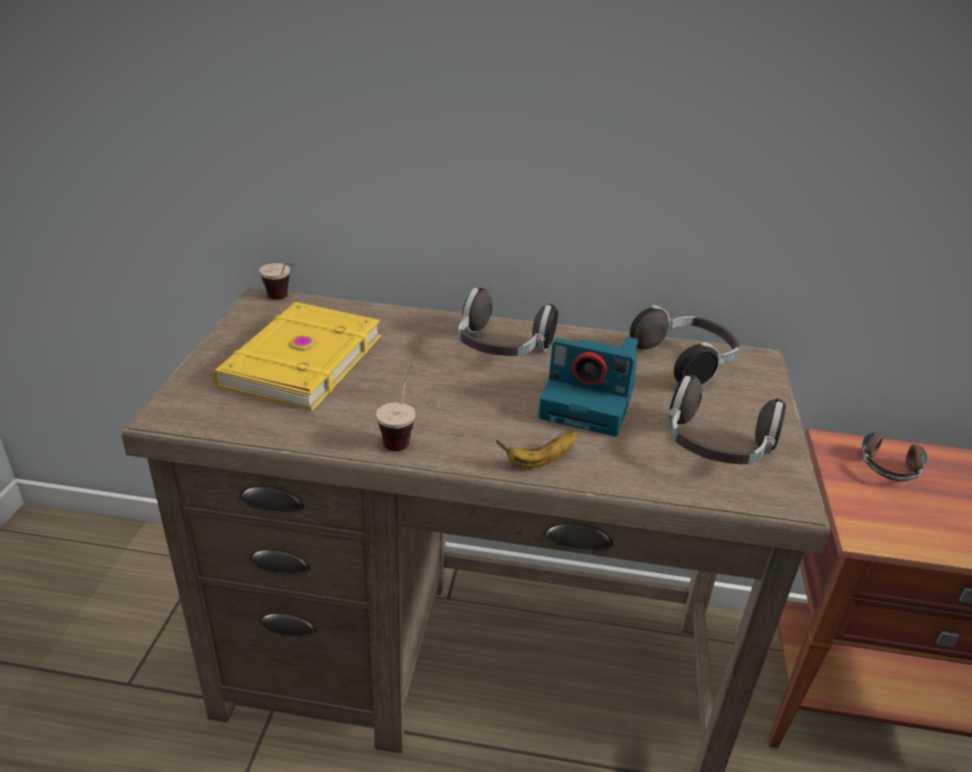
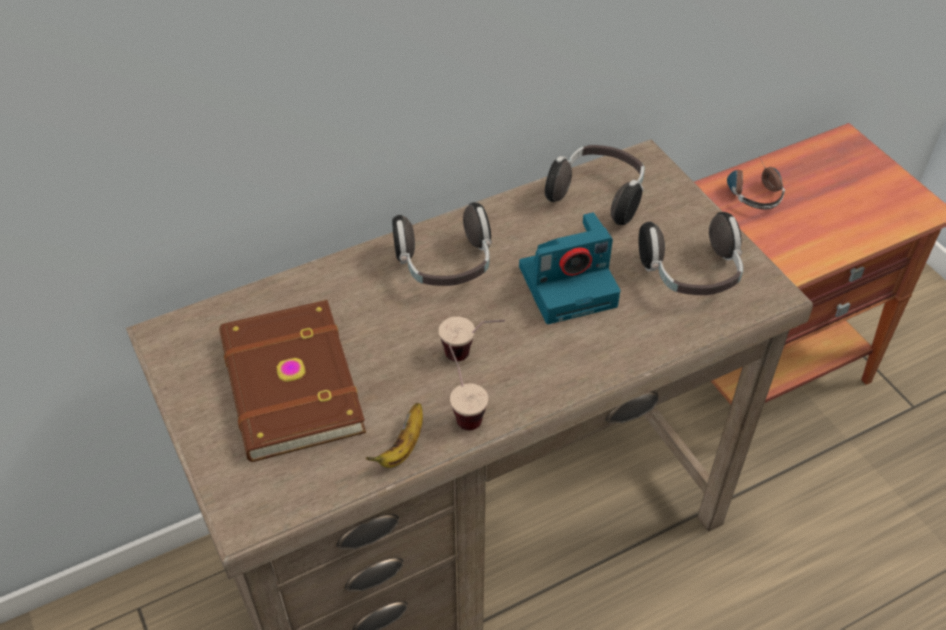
camera: 35 degrees left, 15 degrees up
(284, 300) = (186, 323): cup -> cup (471, 355)
(299, 360) = (288, 386): yellow book -> brown book
(540, 461) = (588, 366): banana -> banana (402, 447)

